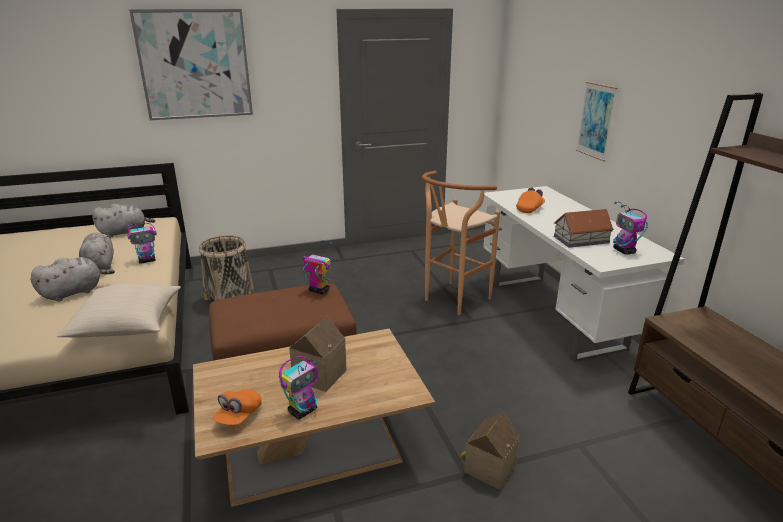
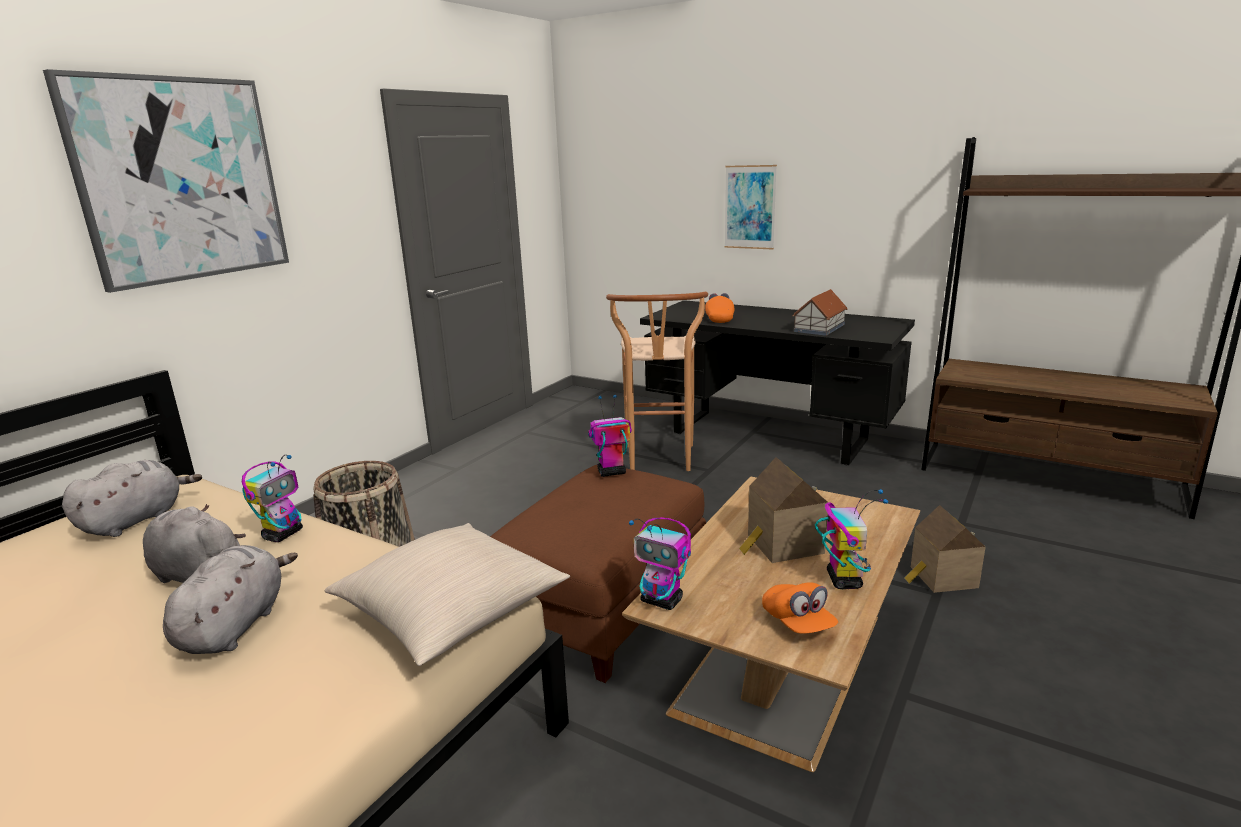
camera: 40 degrees left, 5 degrees down
(555, 315) = (769, 436): white desk -> black desk
(624, 251) = (868, 326): toy robot -> toy robot (662, 601)

